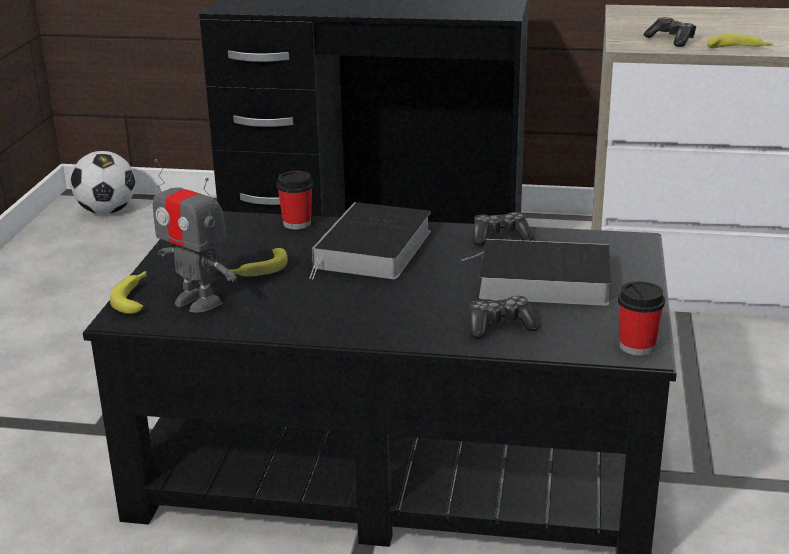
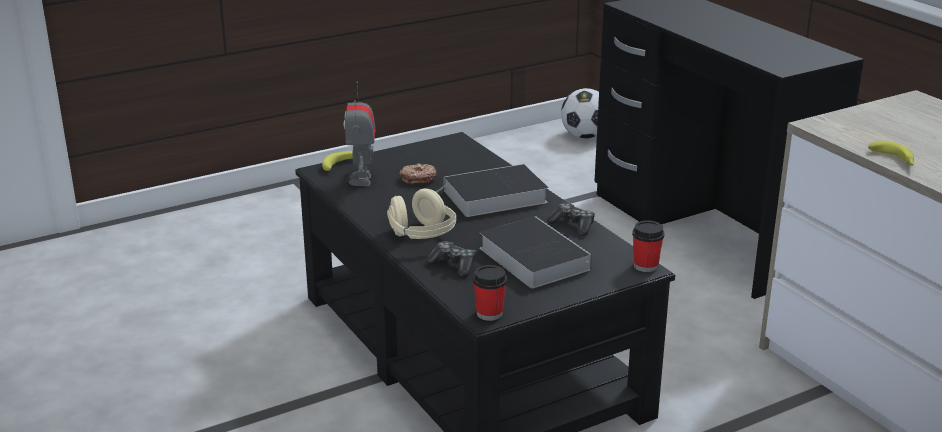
camera: 50 degrees right, 0 degrees up
(257, 270) = (418, 178): banana -> donut
(297, 223) = (492, 165): cup -> cup (645, 266)
(402, 318) = (421, 236): none -> beige headphones
(671, 40) = (865, 133): game controller -> none

